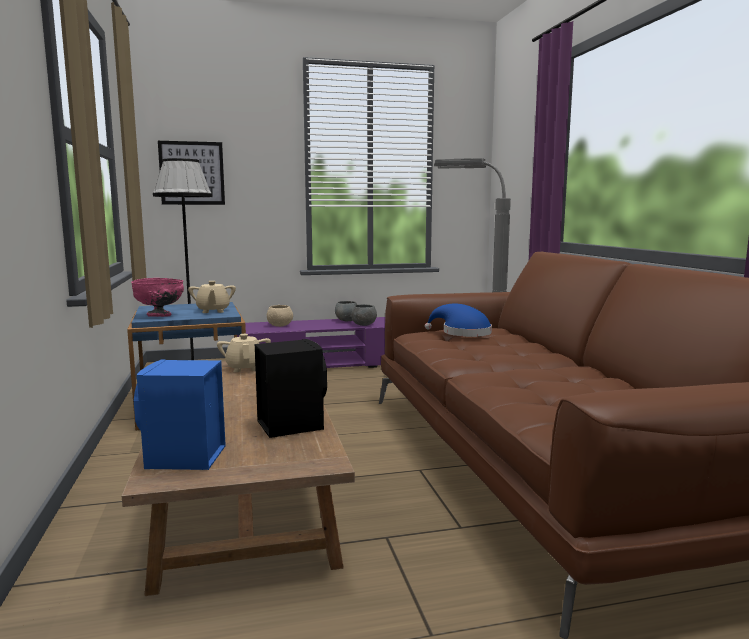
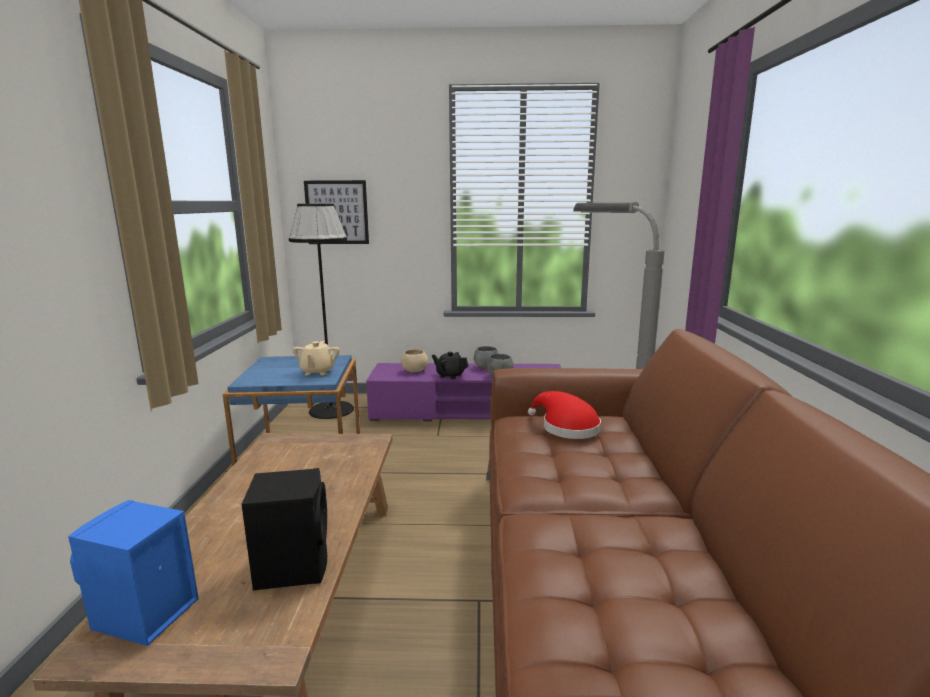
camera: 15 degrees right, 5 degrees up
(159, 315) = (261, 377): pink bowl -> none
(245, 368) = (322, 448): beige teapot -> none
(317, 327) = (450, 375): none -> black teapot
(462, 333) = (566, 427): blue hat -> red hat

